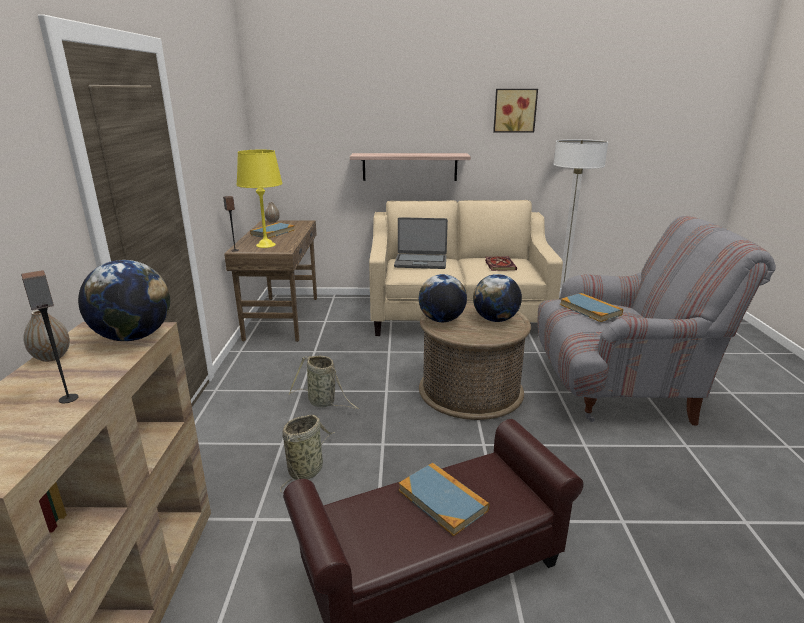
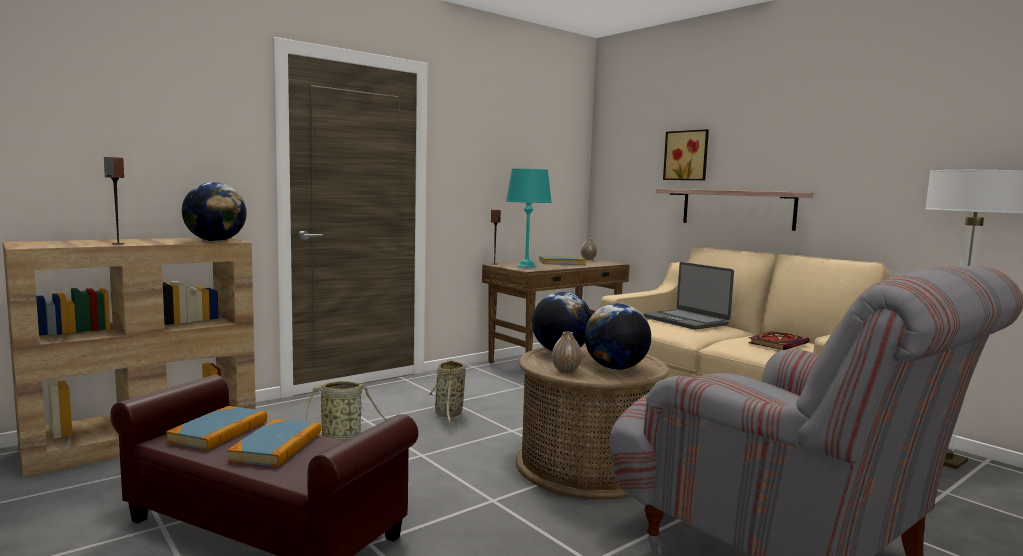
camera: 50 degrees right, 15 degrees down
(52, 357) = (170, 238): vase -> vase (566, 370)
(266, 245) = (526, 266): yellow table lamp -> turquoise table lamp
(514, 110) = (886, 131): picture -> picture (687, 155)
(590, 309) = (727, 383): book -> book (219, 431)

